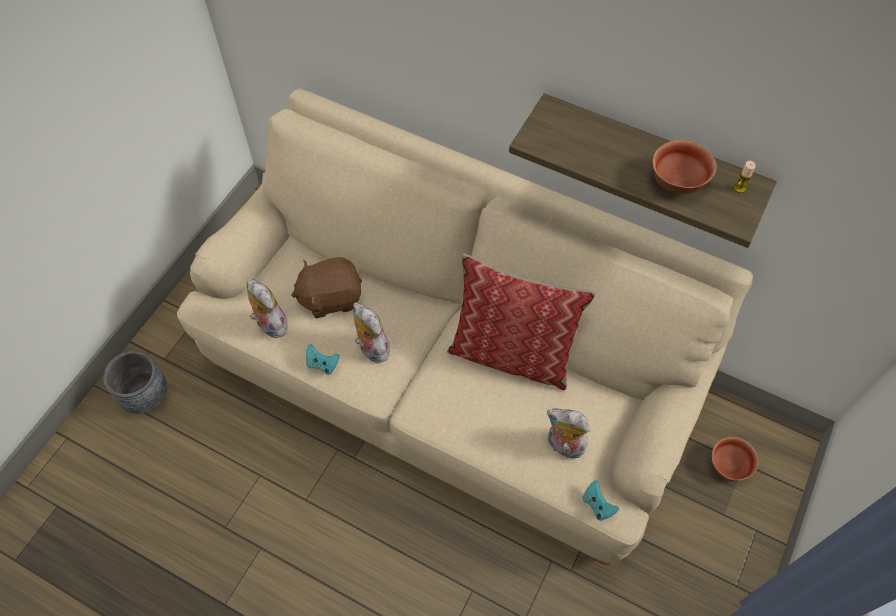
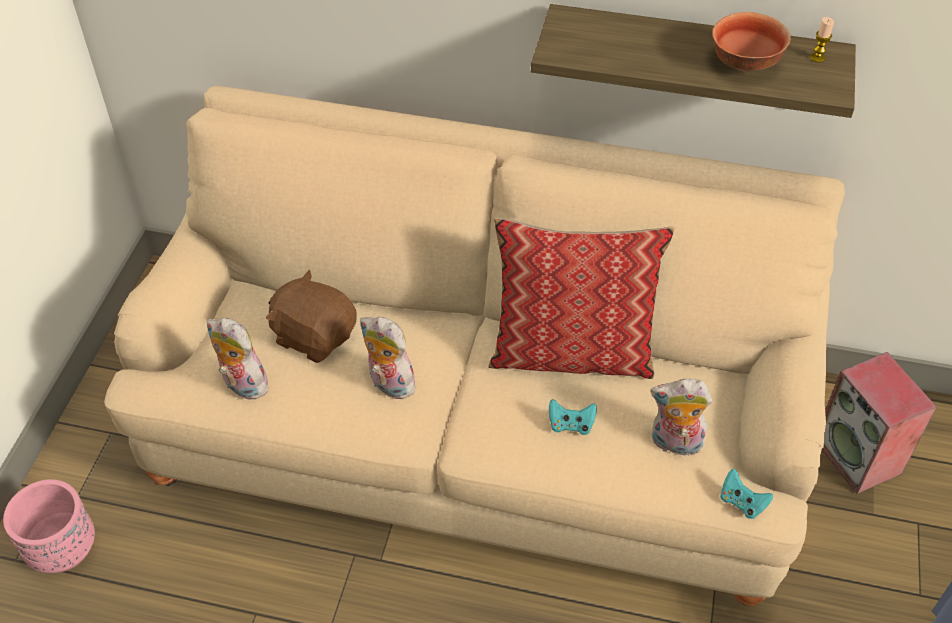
camera: 15 degrees left, 10 degrees down
(146, 396) = (63, 549): grey planter -> pink planter
(322, 364) = (329, 417): turquoise game controller -> turquoise game controller (571, 425)
(330, 297) = (314, 336): brown plush toy -> brown plush toy turned 60 degrees clockwise
(729, 466) = (858, 457): bowl -> speaker

